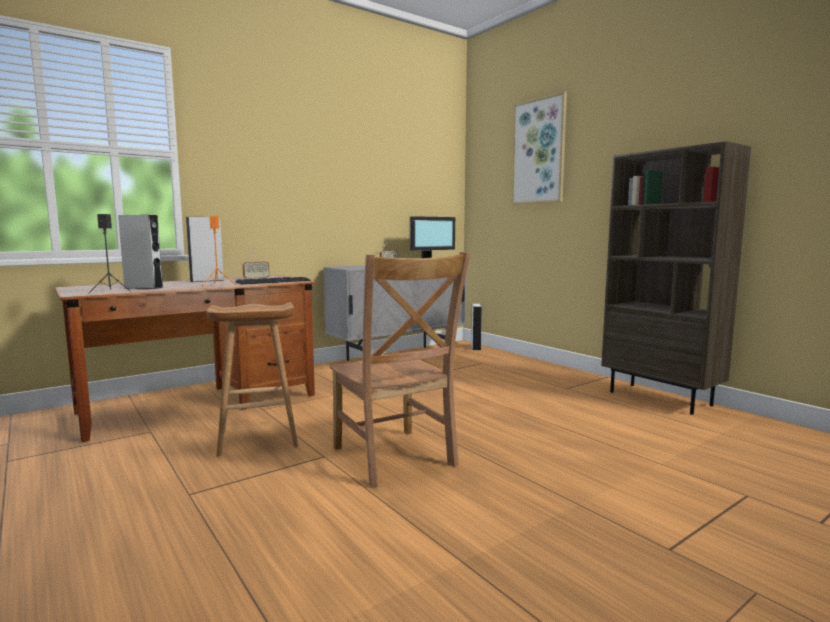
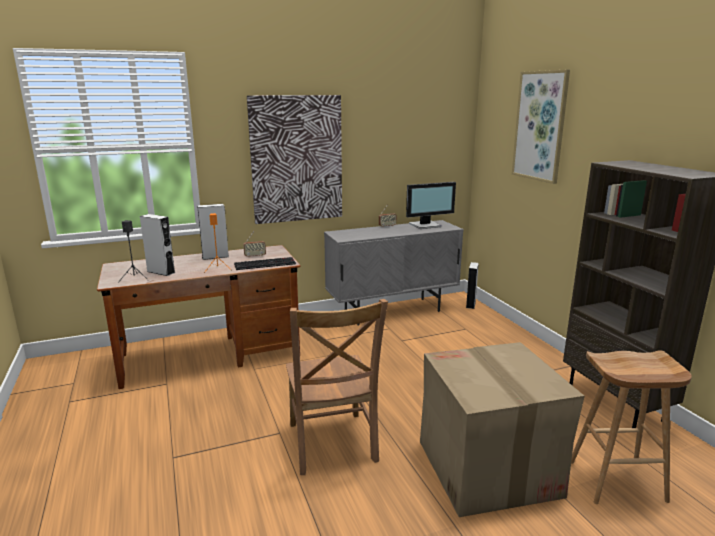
camera: 15 degrees right, 10 degrees up
(257, 440) = (237, 405): brown stool -> brown stool (616, 481)
(293, 184) = (296, 159): none -> picture
(579, 456) = (488, 468): none -> cardboard box

